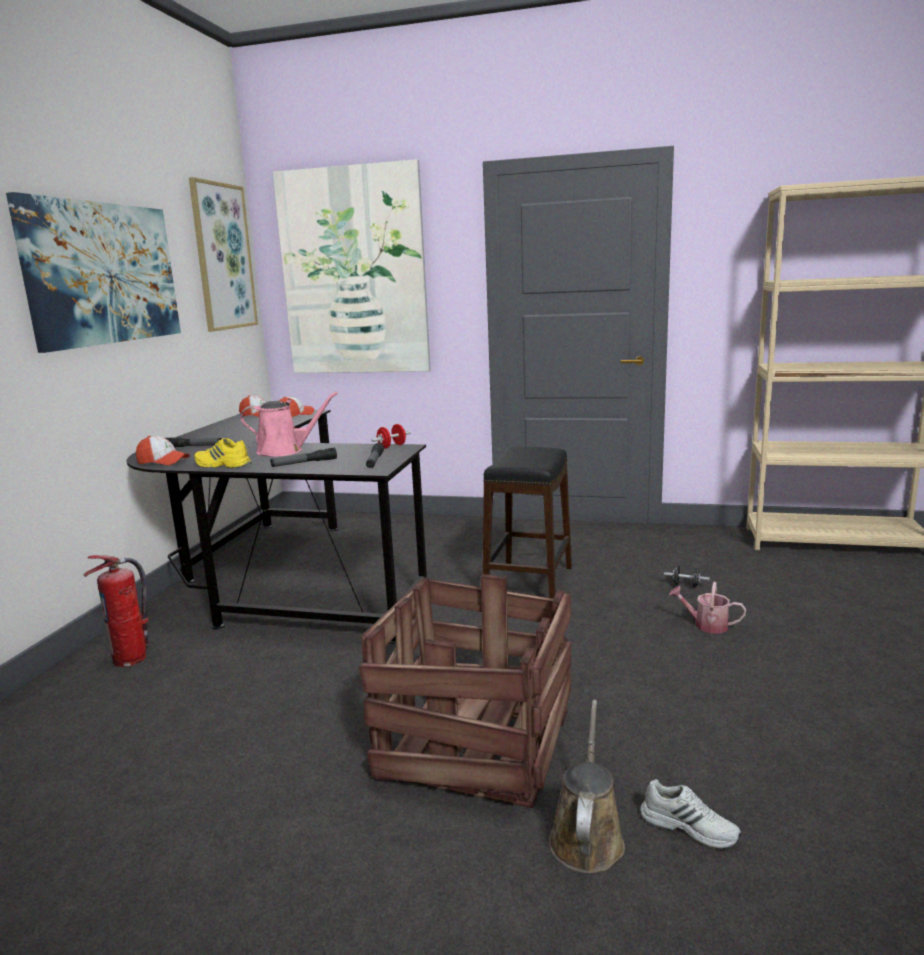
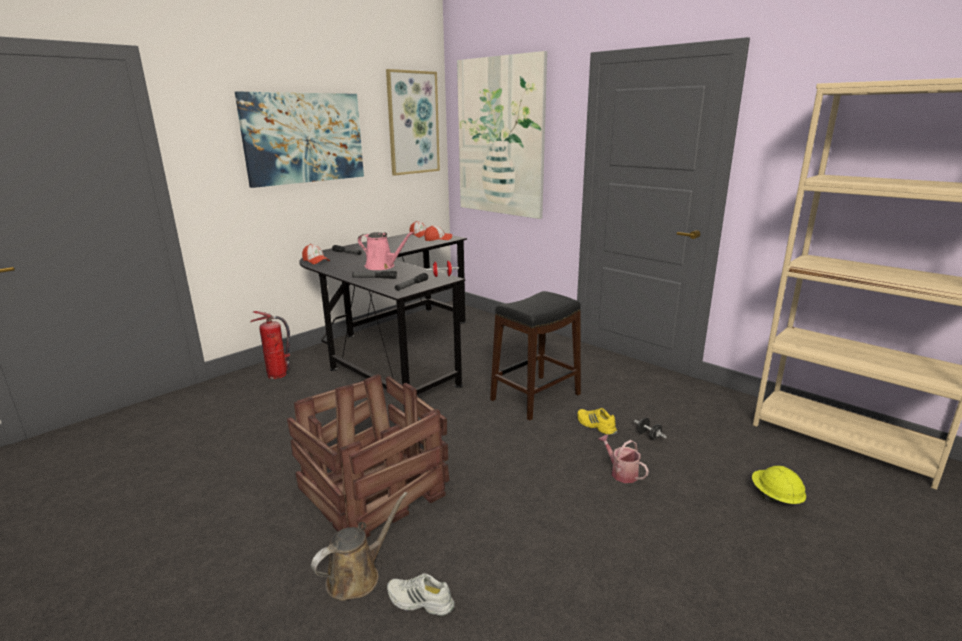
camera: 30 degrees right, 5 degrees up
(222, 465) = (335, 270): yellow shoe -> yellow shoe (595, 426)
(689, 826) = (419, 602): white shoe -> white shoe turned 135 degrees clockwise
(847, 601) = (775, 497): none -> yellow hard hat

